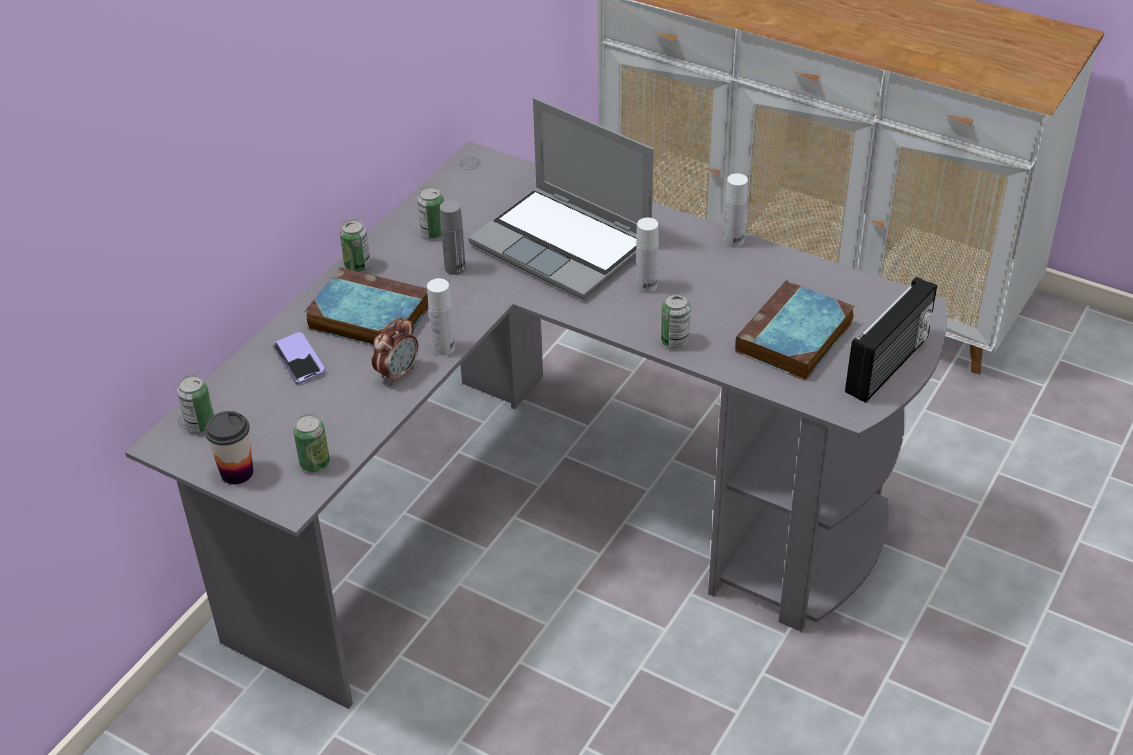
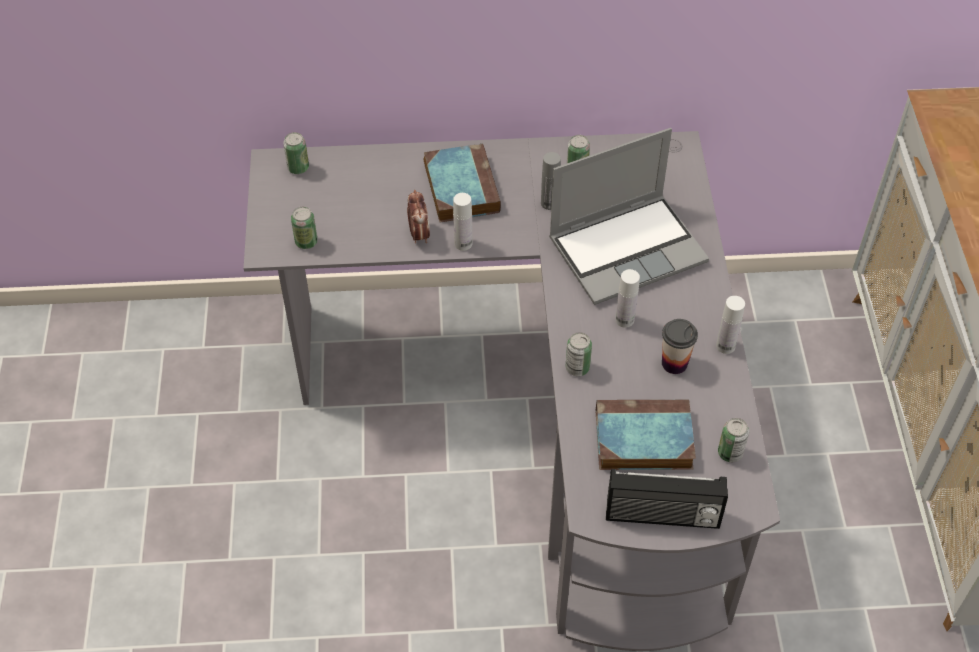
camera: 55 degrees right, 10 degrees up
(237, 472) = (271, 210): cup -> cup (674, 363)
(299, 360) = (392, 178): phone -> none
(357, 266) = (507, 152): can -> can (730, 453)
(397, 373) = (419, 234): alarm clock -> alarm clock turned 105 degrees counterclockwise
(564, 245) = (628, 249): laptop -> laptop turned 120 degrees counterclockwise

